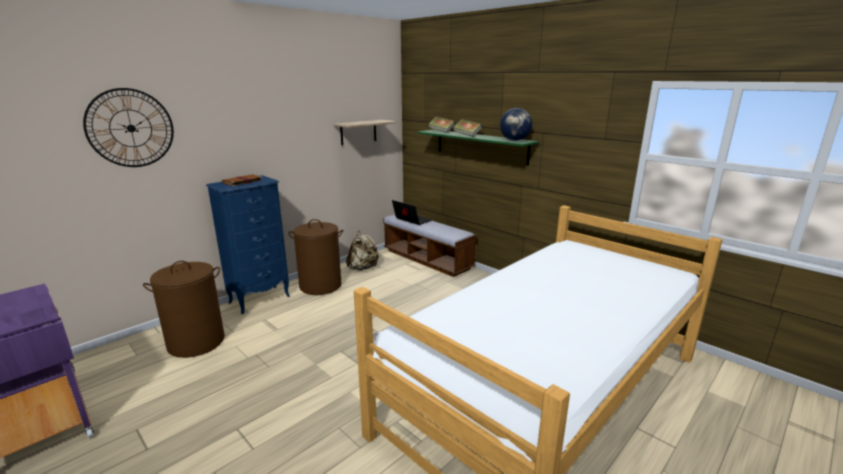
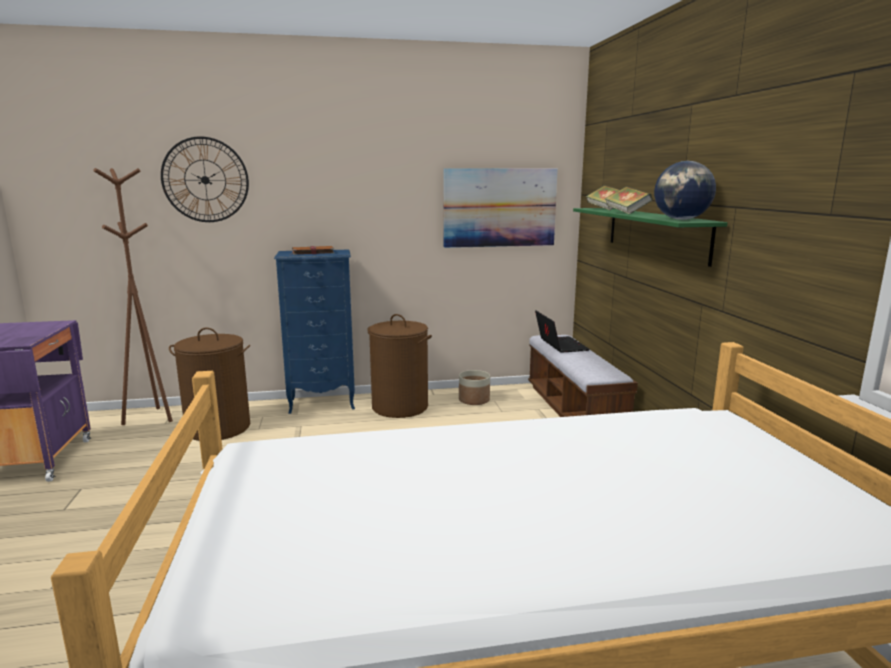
camera: 35 degrees right, 5 degrees down
(114, 355) = (151, 418): none -> brown clothes rack
(358, 132) = (499, 207): shelf -> picture
(363, 268) = (474, 400): beige backpack -> planter

